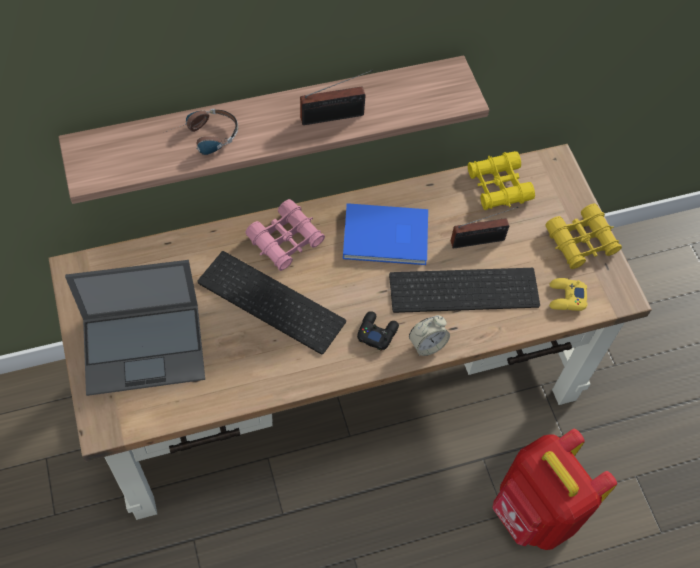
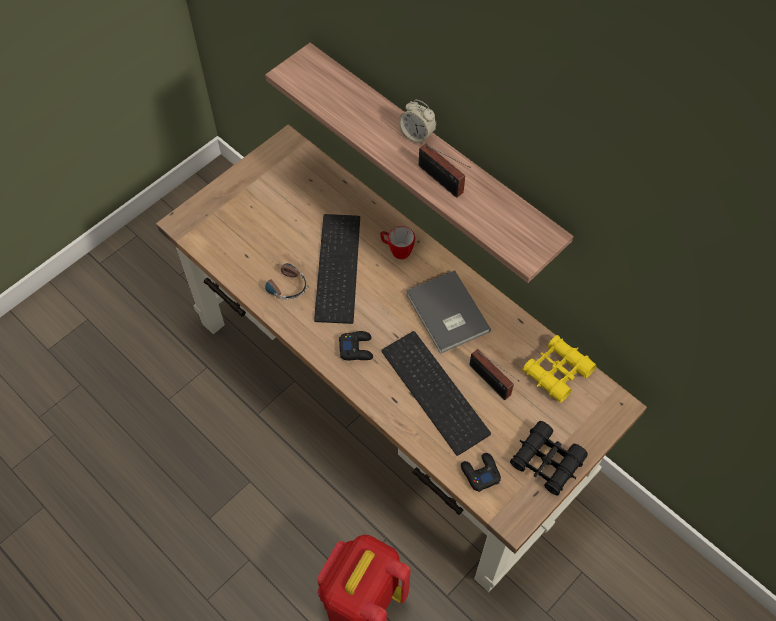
camera: 65 degrees right, 0 degrees up
(145, 348) = (253, 214): laptop -> none
(204, 139) = (363, 116): headphones -> headphones (282, 283)
(286, 240) = (397, 250): pink binoculars -> mug
(386, 238) = (446, 315): blue book -> grey book
(427, 345) = (367, 388): alarm clock -> alarm clock (417, 135)
(566, 298) = (480, 473): yellow game controller -> black game controller
(581, 242) = (546, 462): yellow binoculars -> black binoculars

